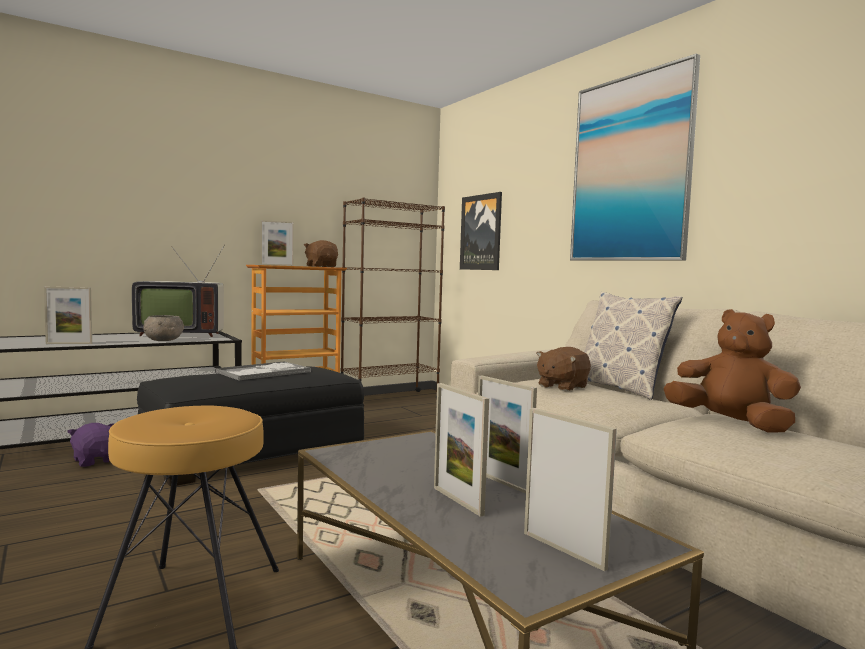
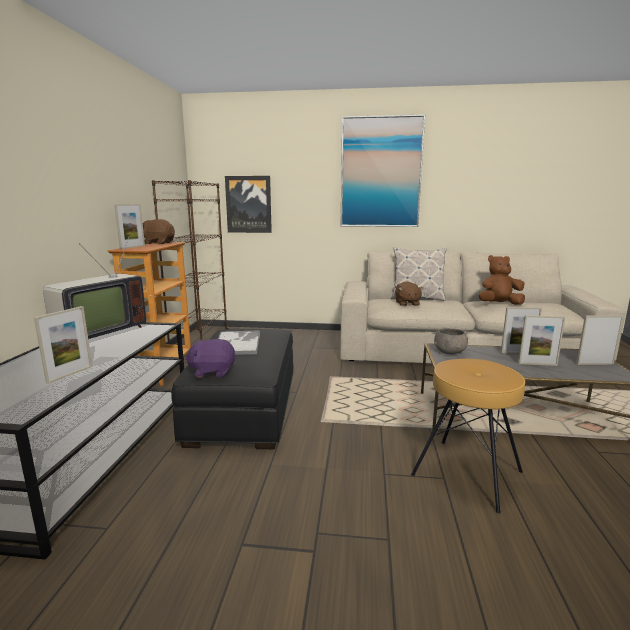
camera: 50 degrees left, 10 degrees up
(96, 460) = (159, 471): purple plush toy -> purple plush toy (212, 371)
(164, 340) = (127, 342): grey bowl -> grey bowl (450, 352)

